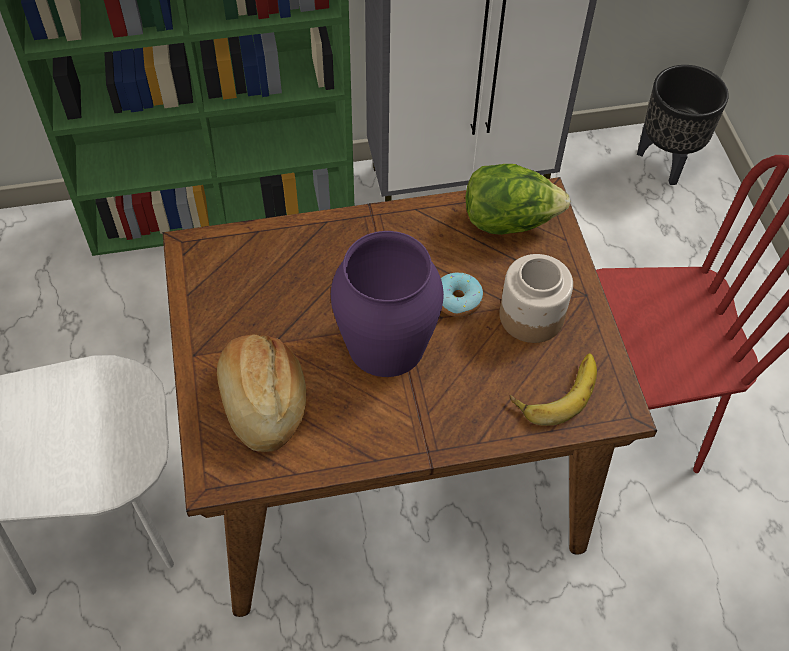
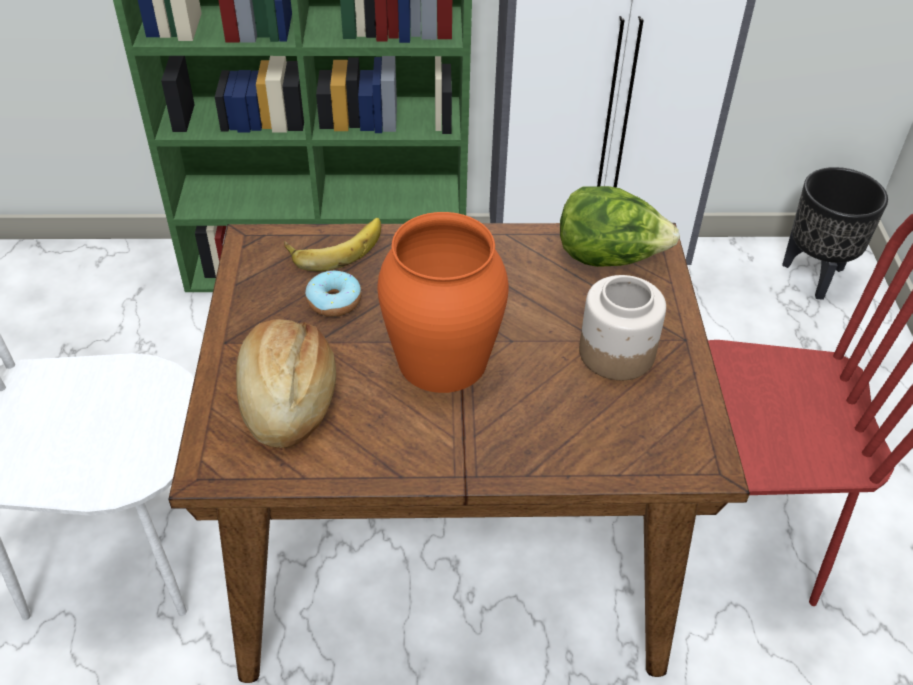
camera: 10 degrees right, 10 degrees down
(385, 344) = (441, 359): purple vase -> orange vase
(457, 300) = (534, 326): donut -> donut (334, 301)
(555, 389) = (631, 431): banana -> banana (335, 246)

